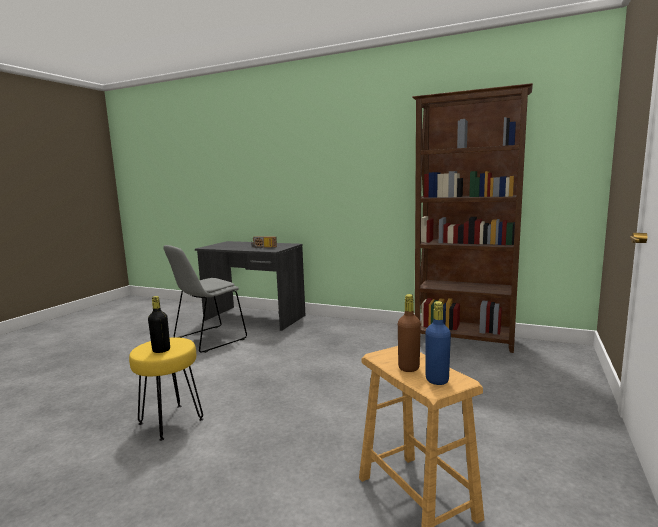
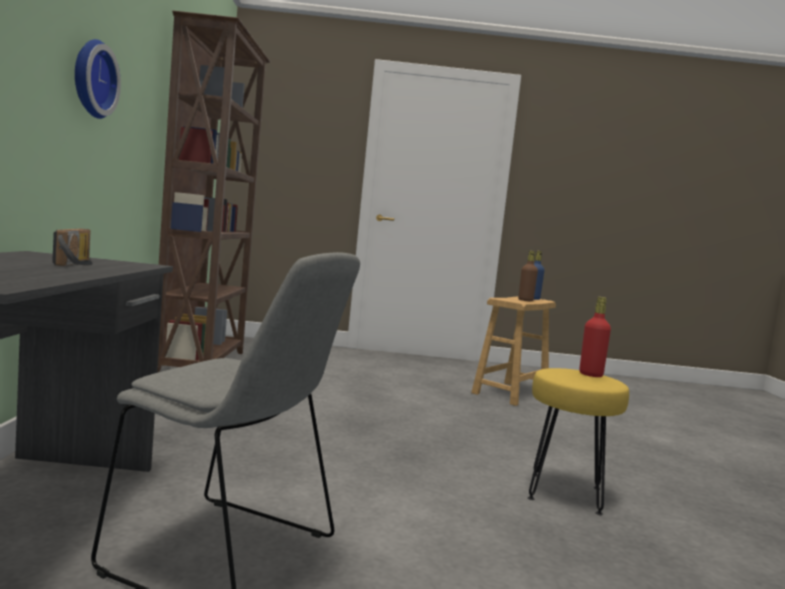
camera: 115 degrees left, 5 degrees down
(161, 350) = (590, 375): black bottle -> red bottle
(343, 171) = (91, 79): none -> wall clock

